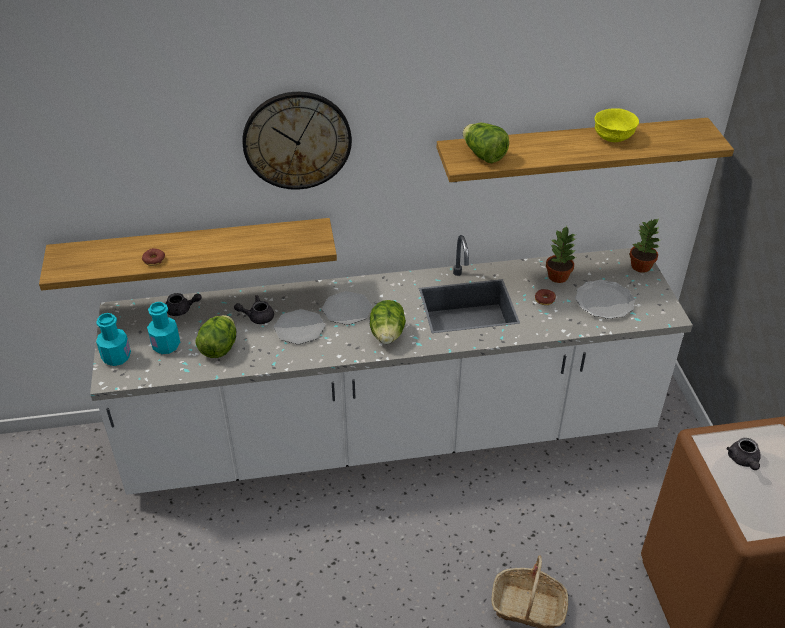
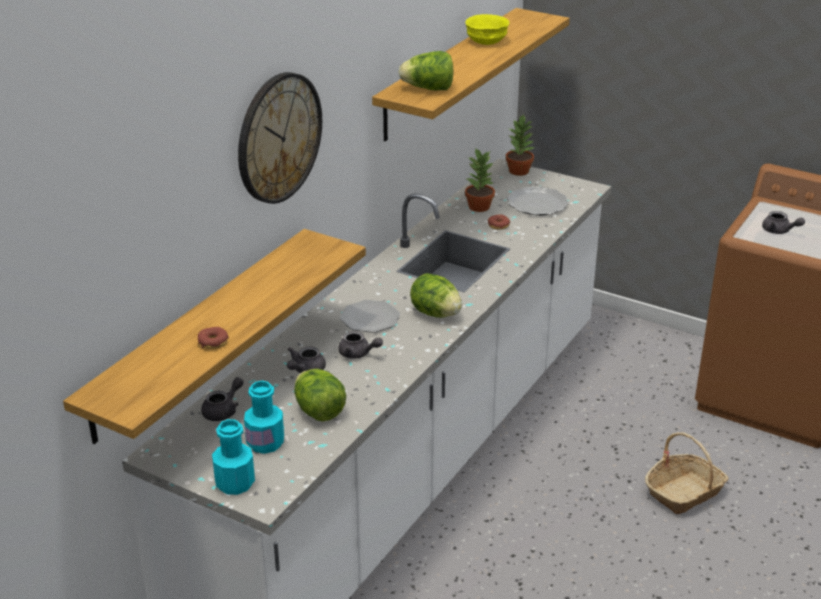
camera: 50 degrees left, 10 degrees down
(299, 328) = (358, 354): plate -> grey teapot

